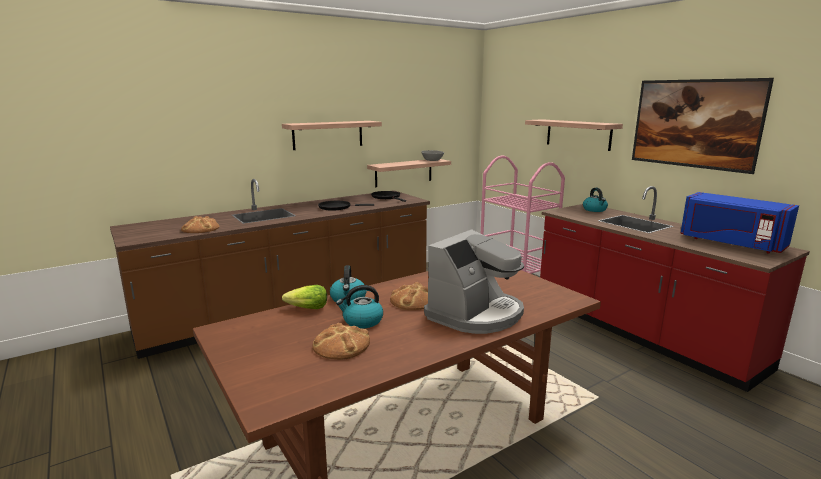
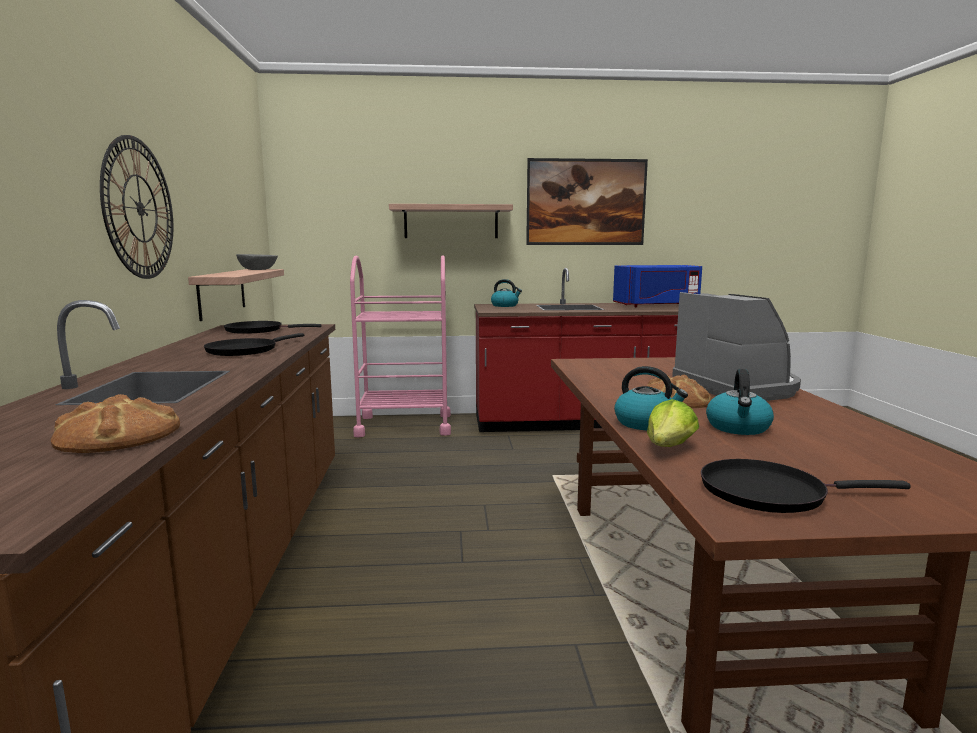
camera: 60 degrees left, 5 degrees down
(252, 334) = (770, 492): none -> black frying pan
(328, 135) = (140, 209): shelf -> wall clock
(341, 345) = (823, 446): bread -> none

